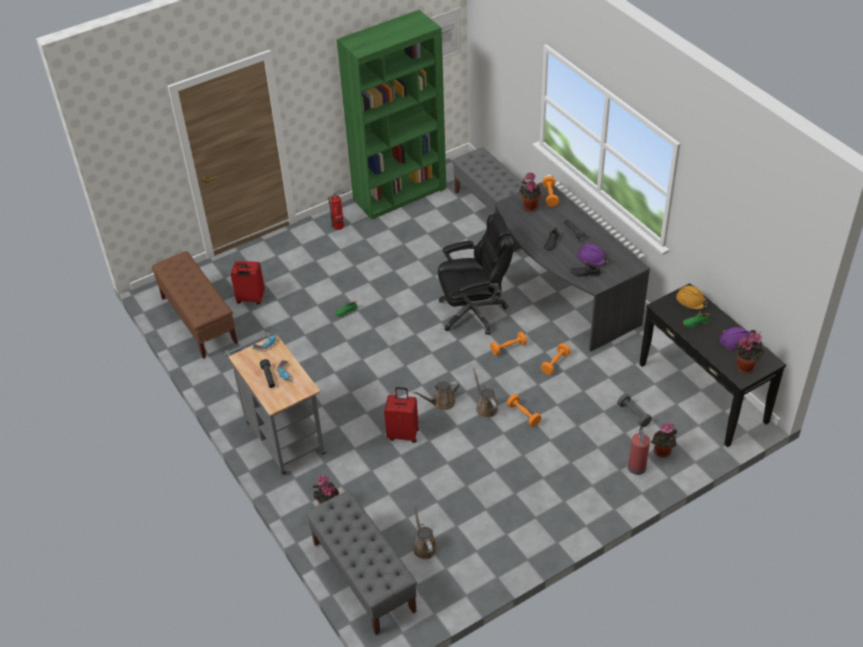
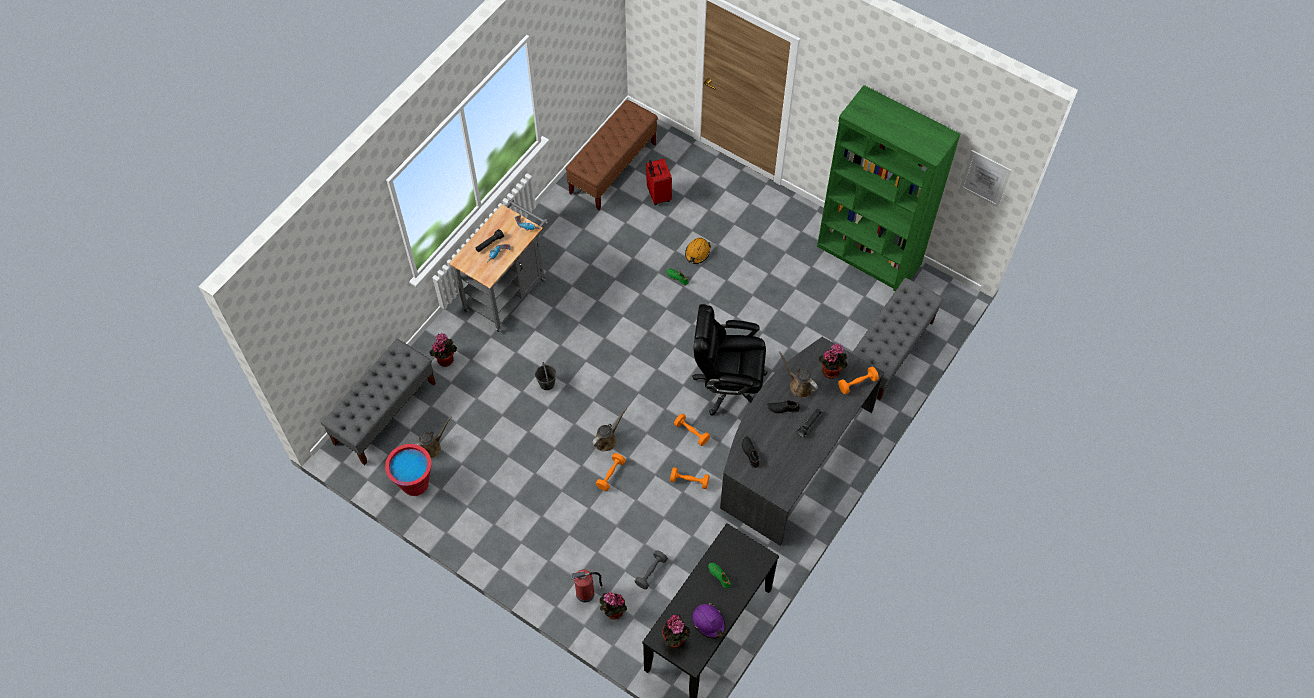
camera: 65 degrees right, 15 degrees up
(340, 226) = (793, 223): fire extinguisher -> none
(403, 434) = (547, 384): red suitcase -> grey bucket
(441, 402) = (596, 400): brown watering can -> brown watering can (799, 385)
(459, 571) = (415, 483): none -> red bucket
(474, 311) = (728, 385): black office chair -> black office chair turned 135 degrees clockwise
(592, 259) = (776, 453): purple hard hat -> none
(691, 301) = (750, 564): orange hard hat -> orange hard hat (697, 253)

